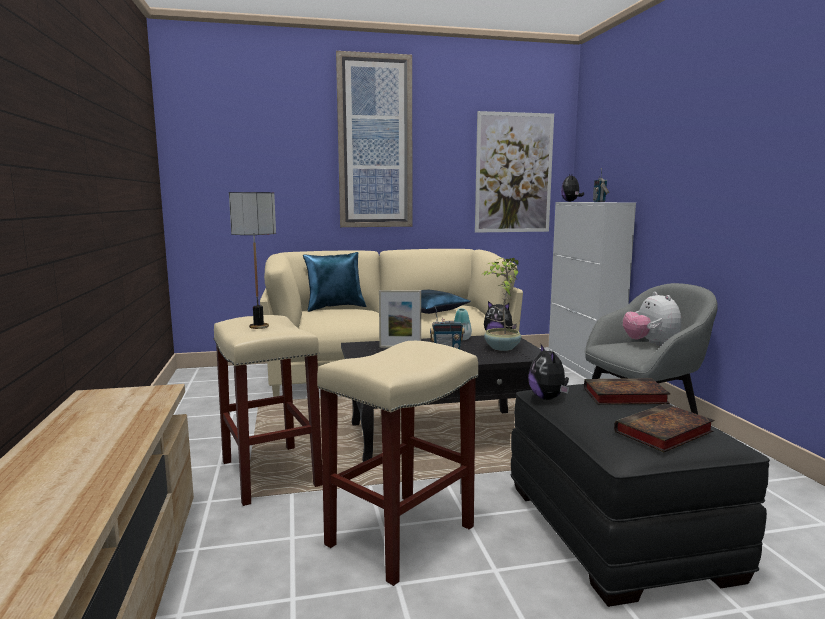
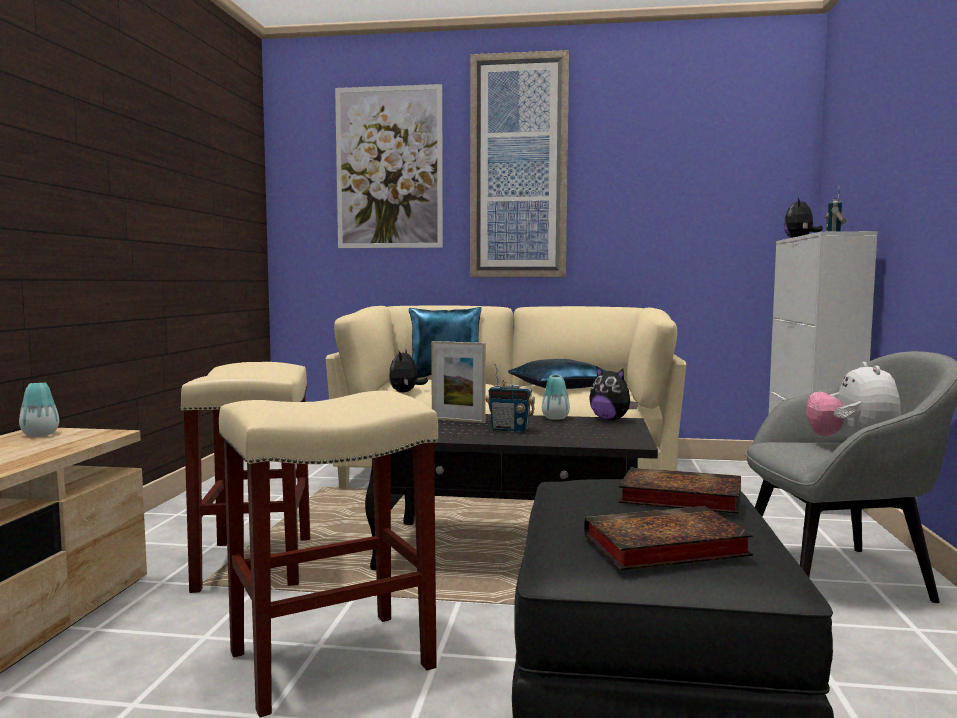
camera: 20 degrees right, 5 degrees down
(101, 398) = (40, 434): none -> vase
(258, 326) = (243, 370): table lamp -> none
(501, 348) = (593, 431): potted plant -> none
(513, 173) = (718, 203): picture -> picture (389, 168)
(548, 398) = (562, 489): plush toy -> plush toy (405, 392)

